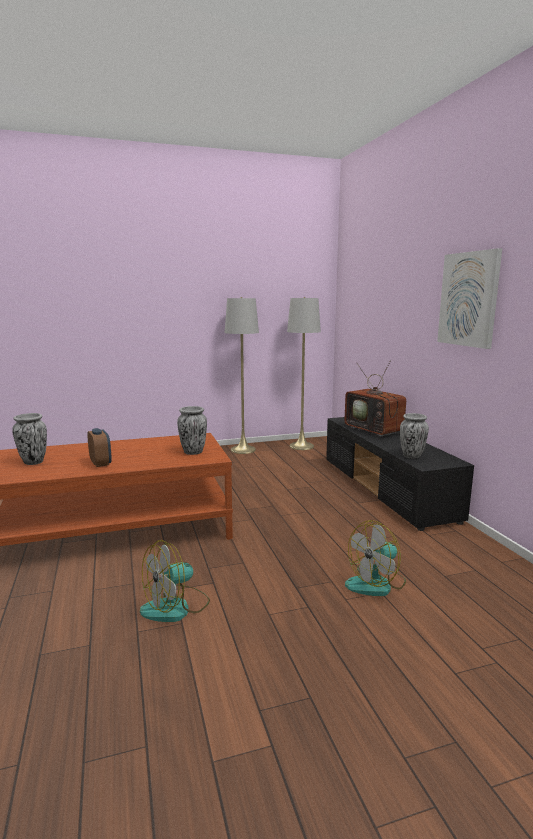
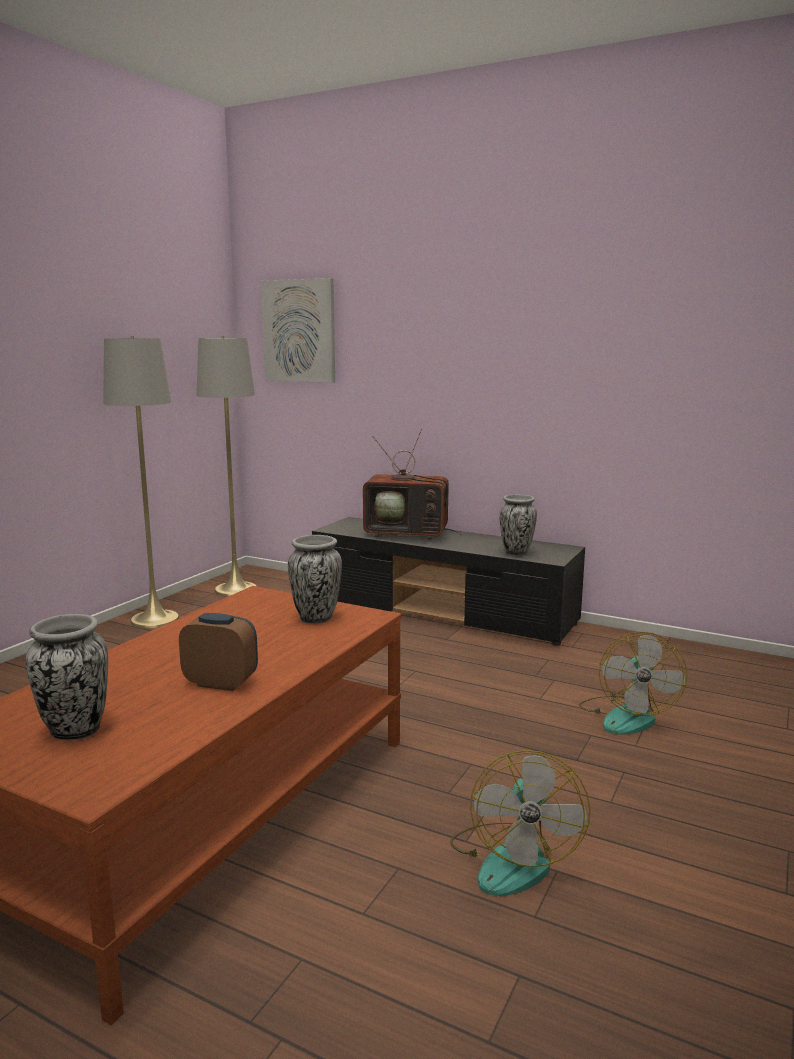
camera: 45 degrees left, 0 degrees up
(469, 299) = (553, 339): picture -> picture (299, 331)

